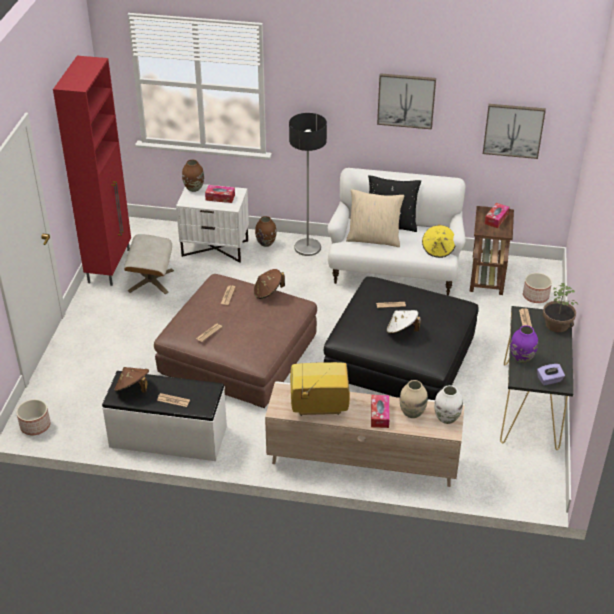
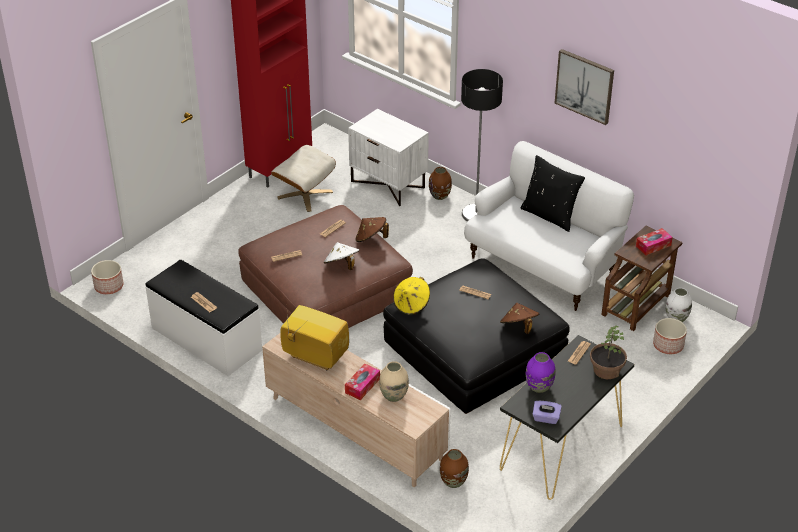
camera: 30 degrees right, 0 degrees up
(133, 389) = (179, 280): brown hat -> brown hat (519, 327)
(194, 188) = (378, 116): brown vase -> brown vase (453, 482)
(220, 197) = (395, 133): tissue box -> none
(374, 239) = (519, 224): beige pillow -> none
(402, 331) = (463, 320): white hat -> white hat (342, 265)
(438, 249) = (574, 257): yellow hat -> yellow hat (411, 305)
(446, 418) = (421, 414): white vase -> white vase (676, 318)
(513, 130) = (687, 152): picture -> none

